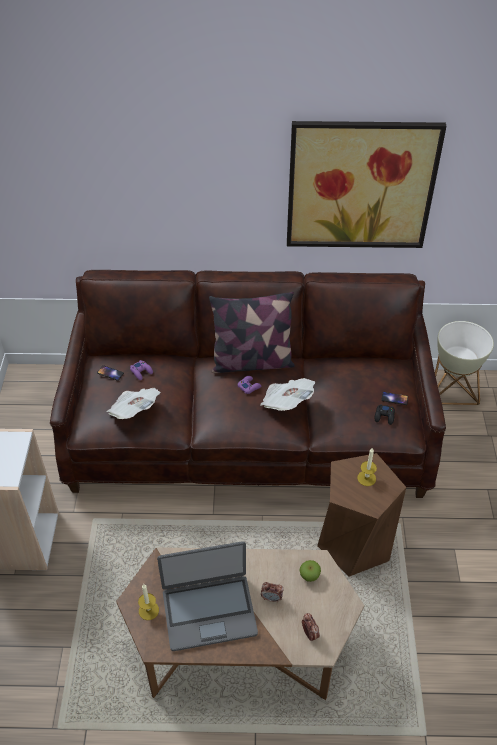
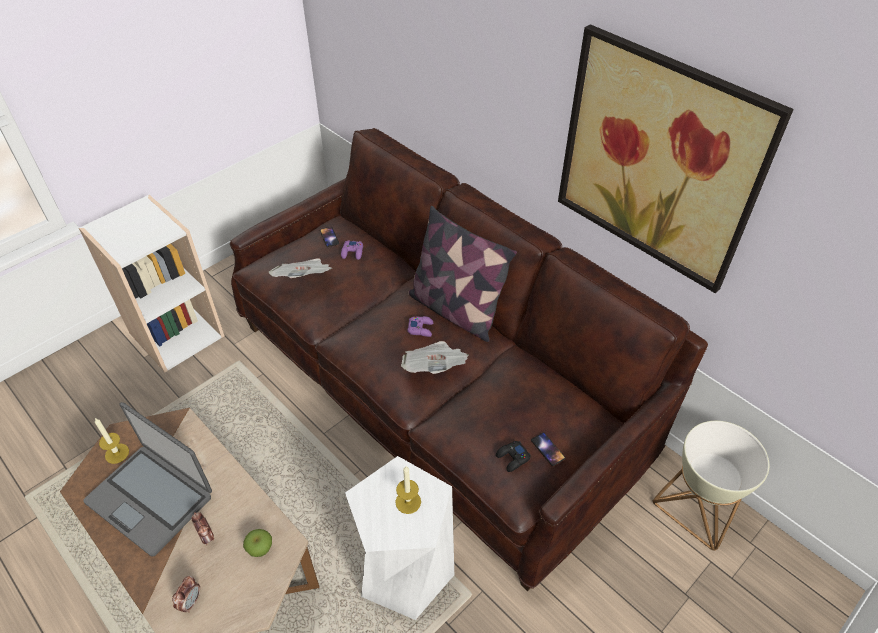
camera: 45 degrees right, 0 degrees up
(354, 544) = (405, 571): brown stool -> white stool

